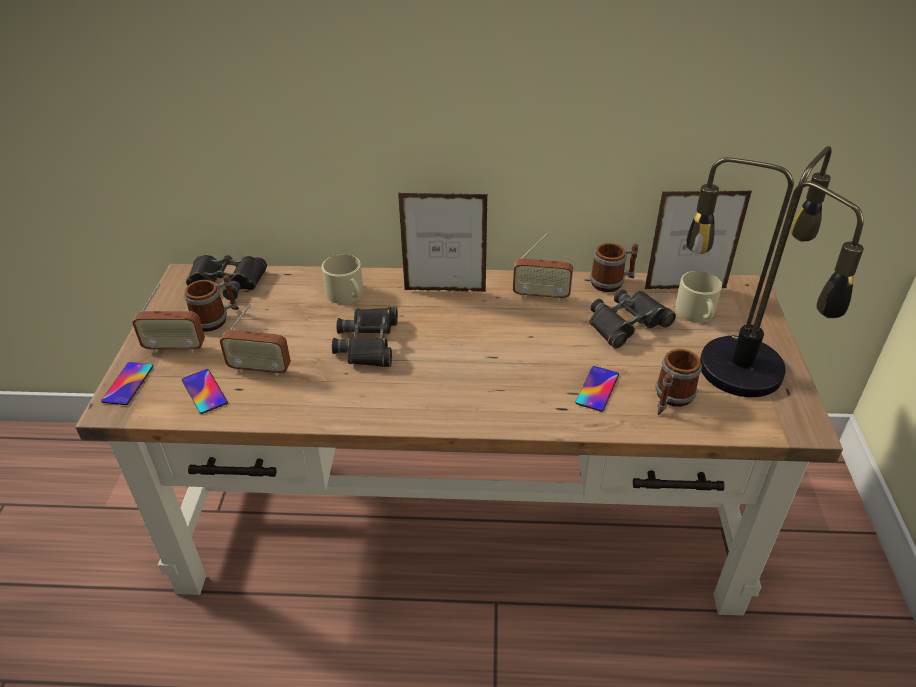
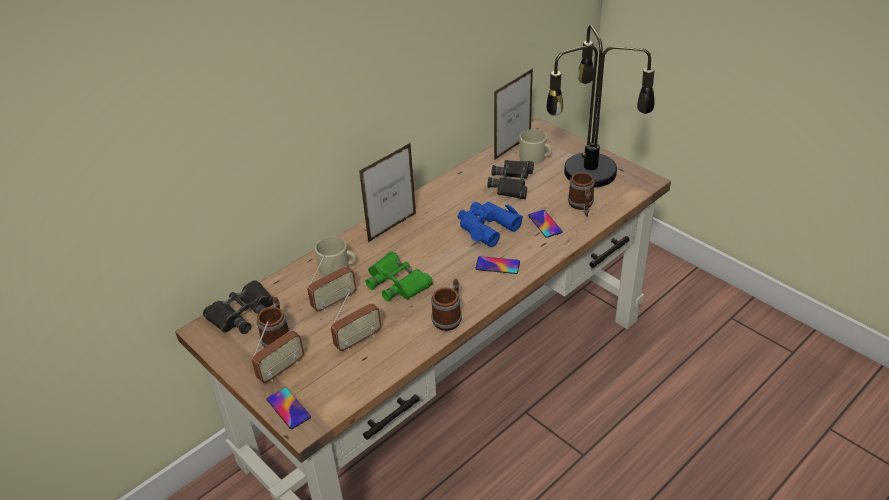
camera: 45 degrees left, 0 degrees up
(204, 391) = (346, 375): phone -> phone (497, 265)
(369, 343) = (397, 283): black binoculars -> green binoculars
(530, 350) = (486, 227): none -> blue binoculars
(541, 295) = (448, 196): radio -> radio (334, 302)
(612, 282) = (473, 166): mug -> mug (449, 317)

